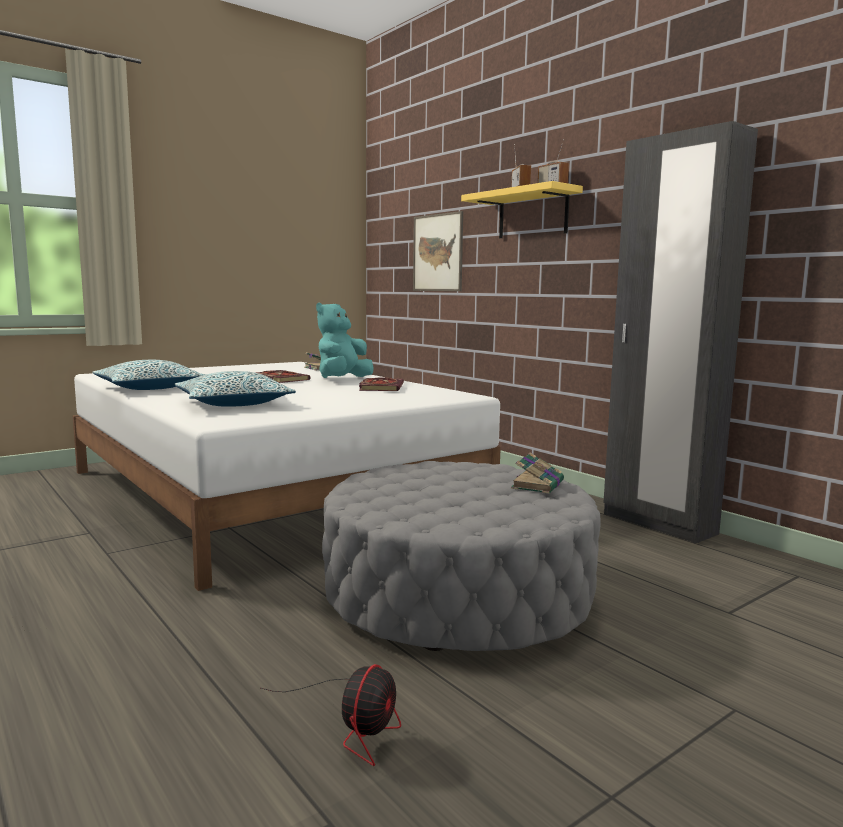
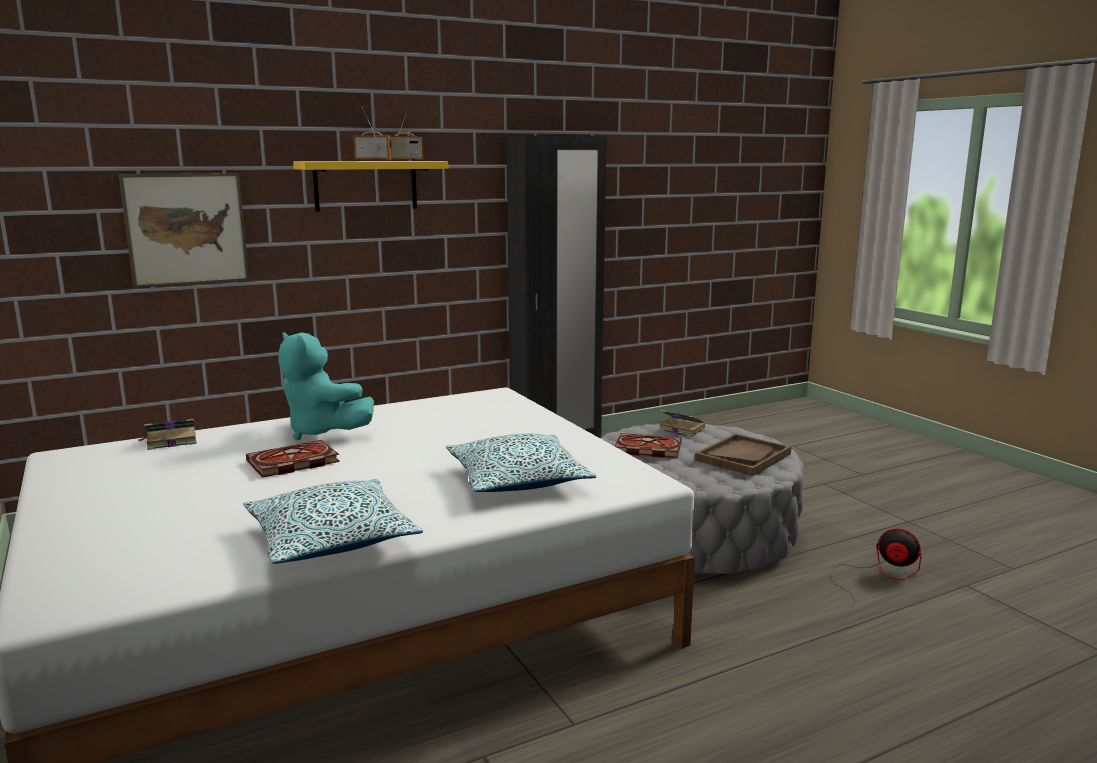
camera: 80 degrees left, 5 degrees up
(380, 387) = (414, 418): book -> book (646, 449)
(446, 507) = (743, 457): none -> brown tray

